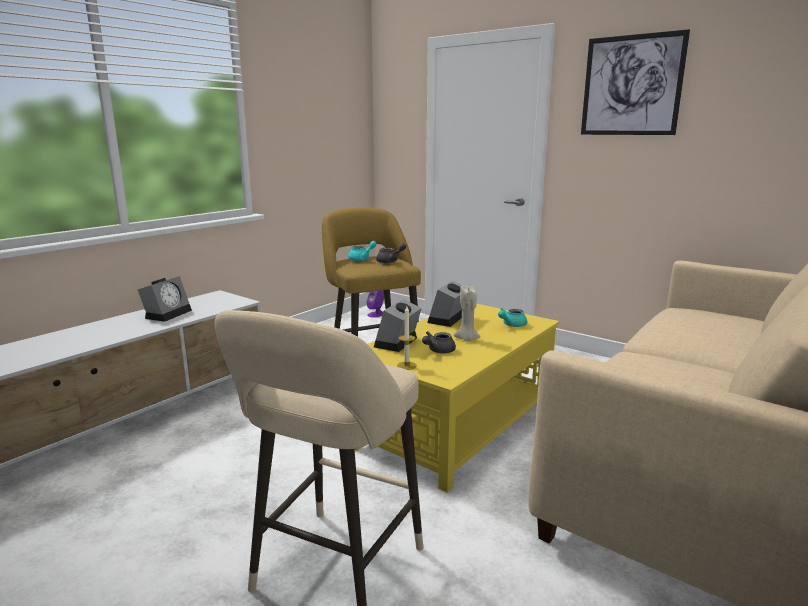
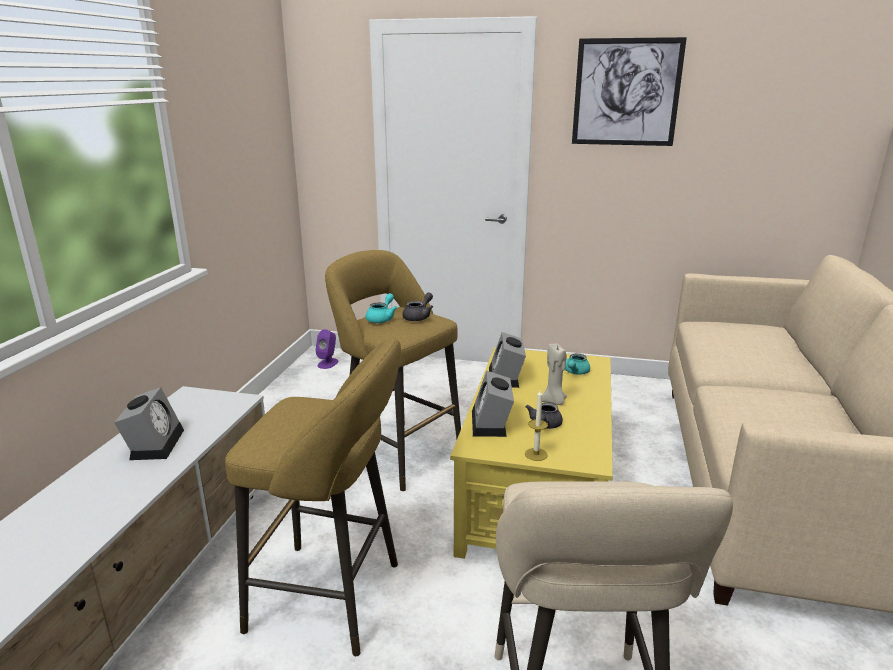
camera: 25 degrees left, 5 degrees up
(245, 448) = (333, 598): none -> yellow stool

